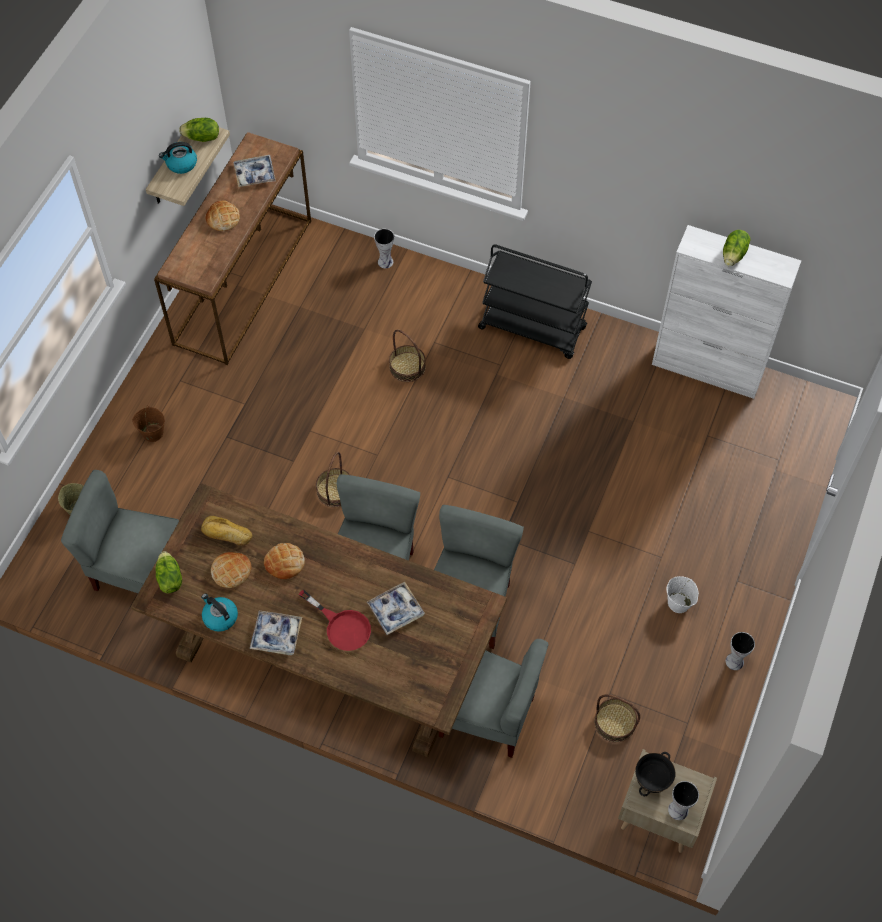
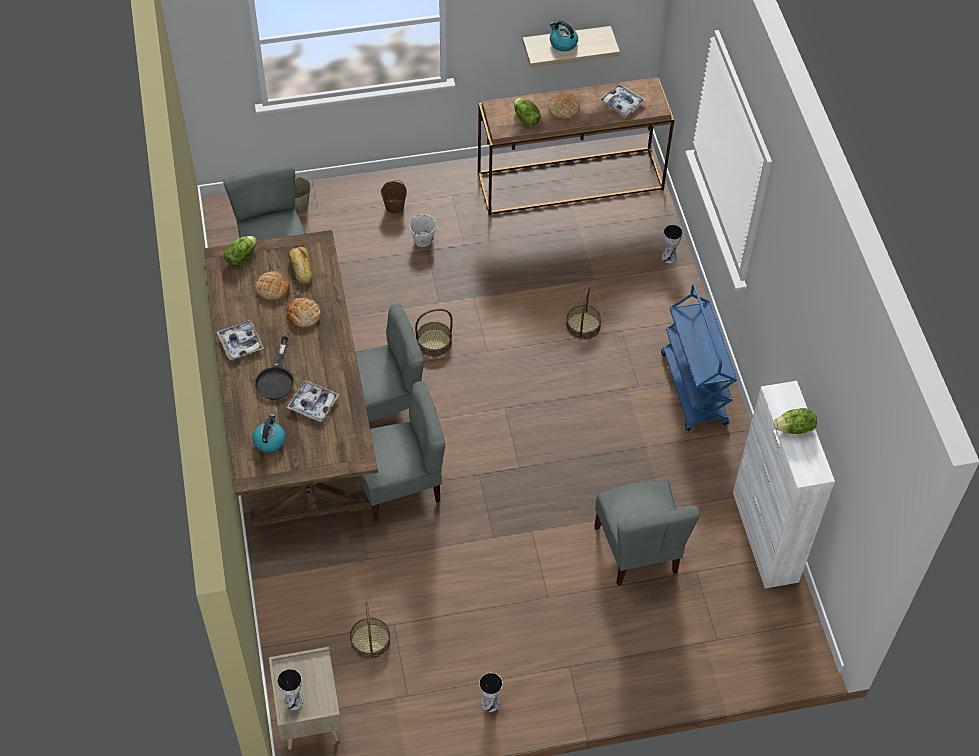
camera: 55 degrees right, 5 degrees down
(202, 138) = (598, 41): lettuce -> lettuce (525, 119)
(220, 617) = (231, 302): kettle -> kettle (269, 440)
(342, 626) = (276, 378): red frying pan -> black frying pan
(488, 715) = (315, 549): grey chair -> grey chair (637, 550)
(533, 328) = (694, 389): black cart -> blue cart
(652, 779) = (307, 668): black bowl -> none
(679, 603) = (514, 633): white bucket -> white bucket (423, 240)

